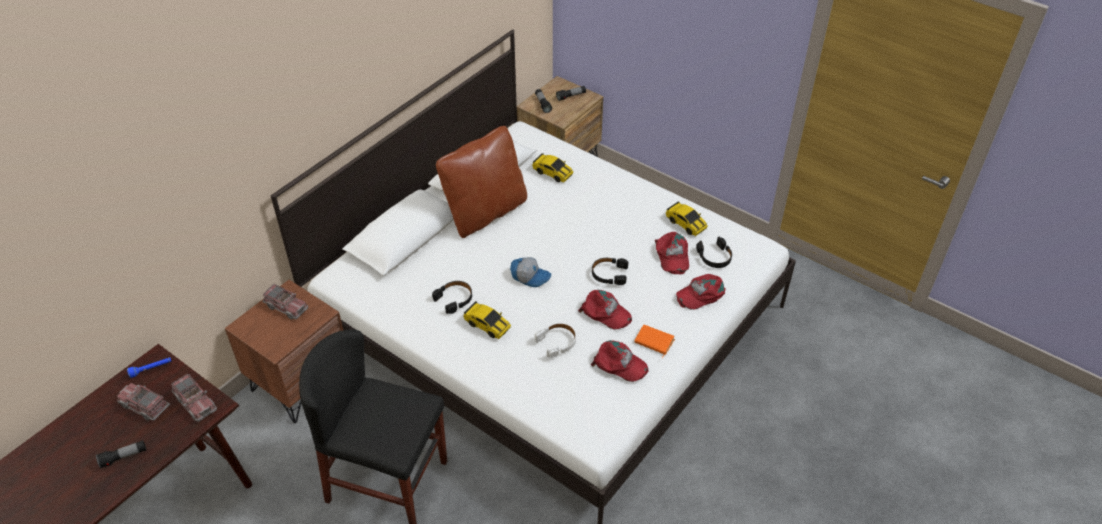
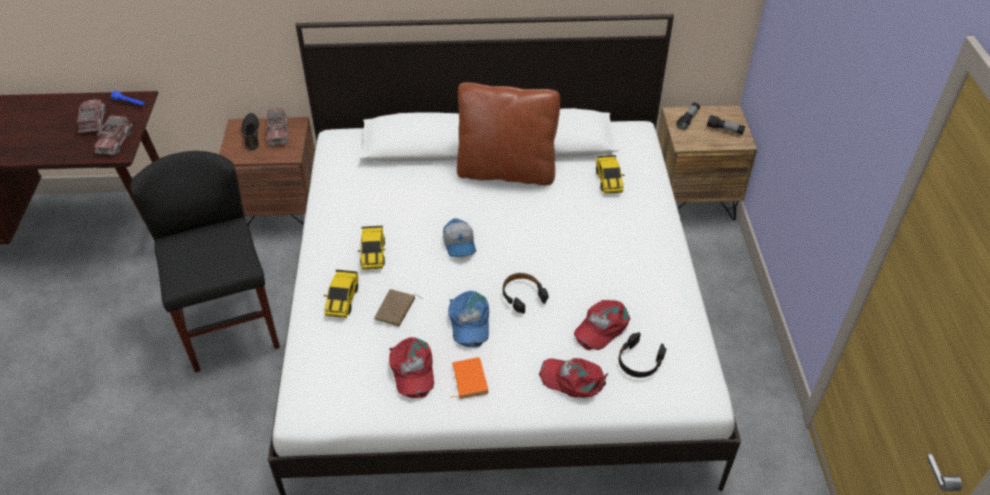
camera: 50 degrees right, 0 degrees up
(124, 457) = (39, 142): flashlight -> none
(265, 323) = (252, 134): none -> black shoe
(454, 299) = (383, 216): black headphones -> none
(557, 342) = (396, 310): white headphones -> brown book
(605, 313) = (469, 322): red cap -> blue cap
(685, 224) = (659, 311): toy car -> toy car (342, 299)

